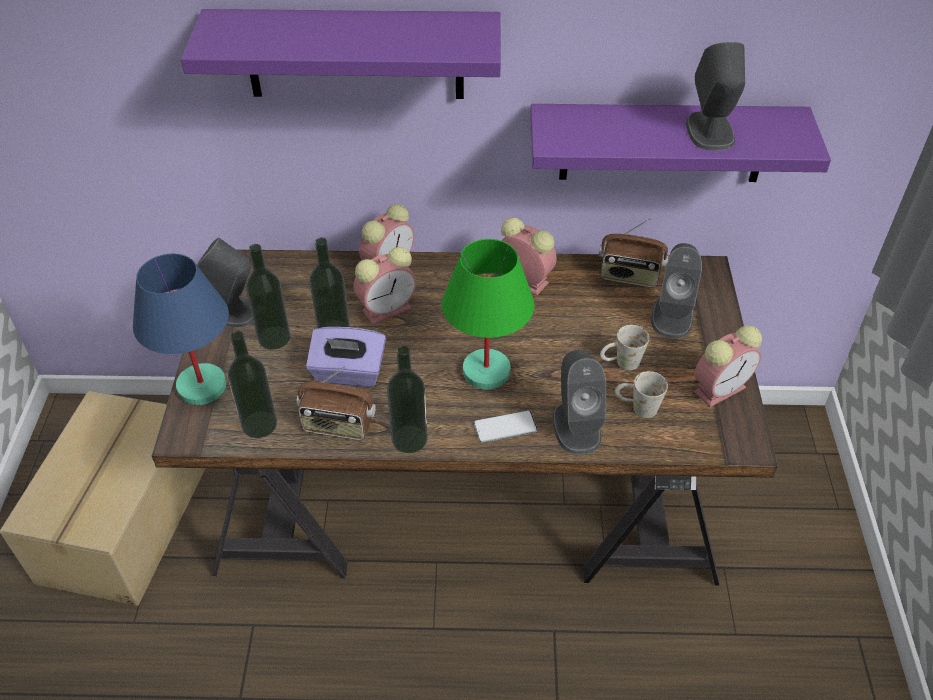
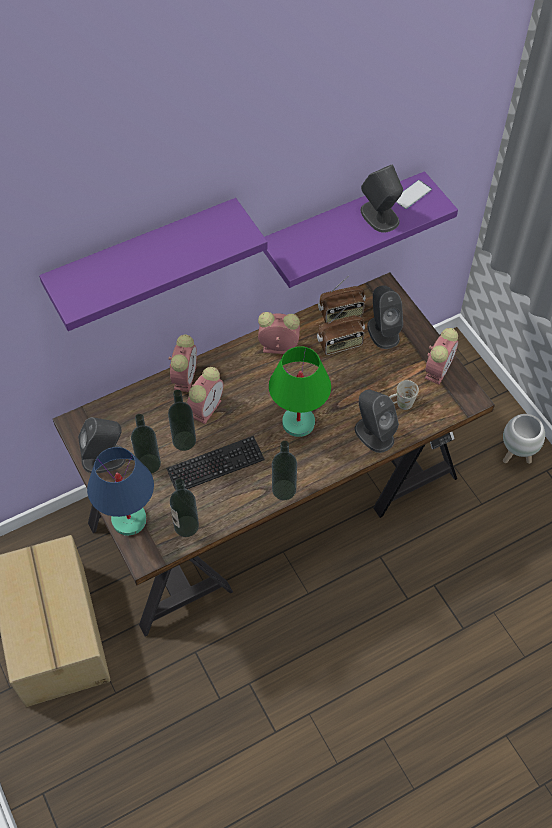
camera: 30 degrees left, 10 degrees up
(338, 426) = (235, 503): radio -> radio (340, 344)
(348, 373) = (215, 465): purple tissue box -> keyboard
(505, 427) = (334, 454): phone -> phone (412, 195)
(620, 363) = (373, 379): white mug -> none
(822, 596) = (516, 455): none -> white planter

